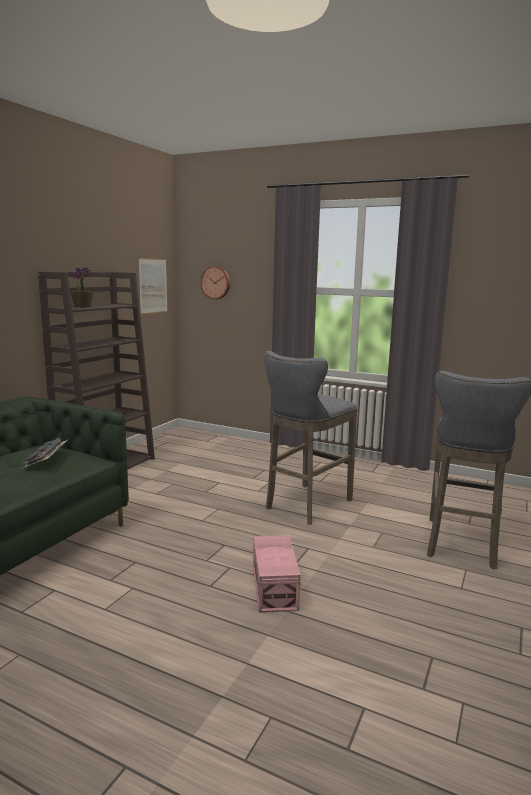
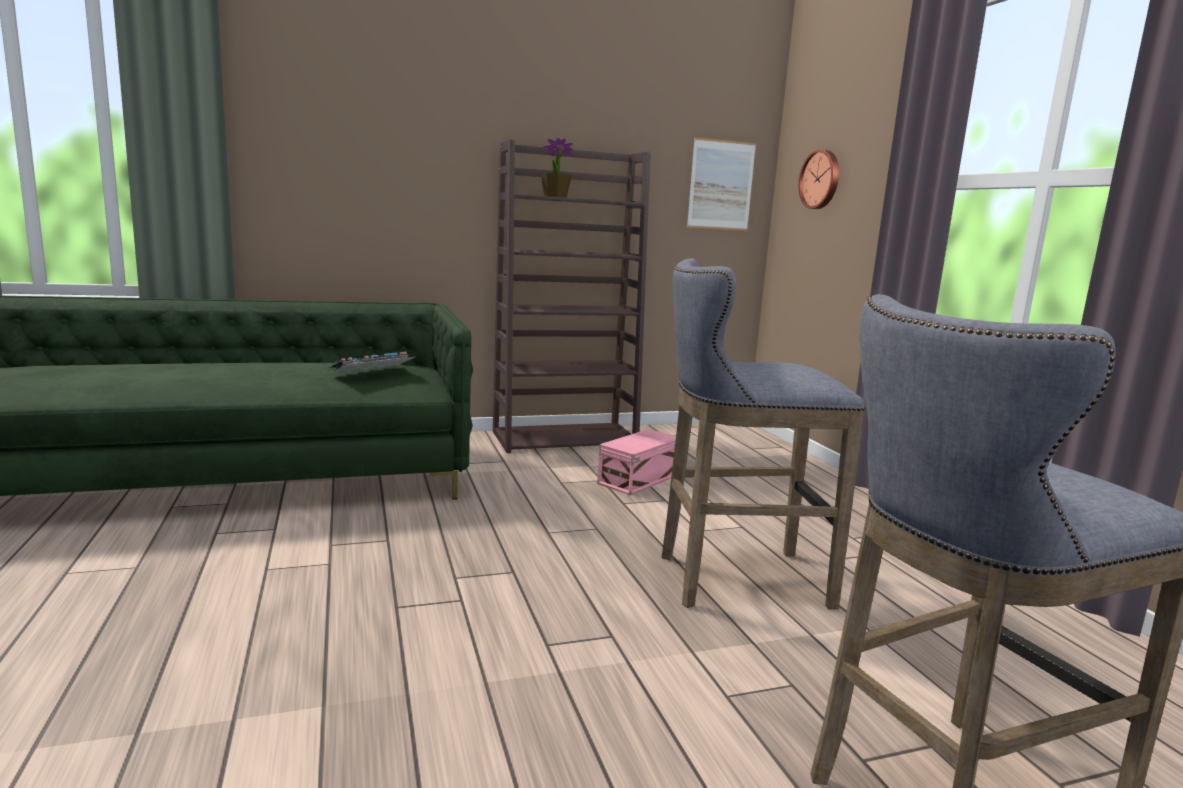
camera: 45 degrees right, 0 degrees up
(275, 587) = (458, 657): pink storage box -> pink storage box (640, 479)

